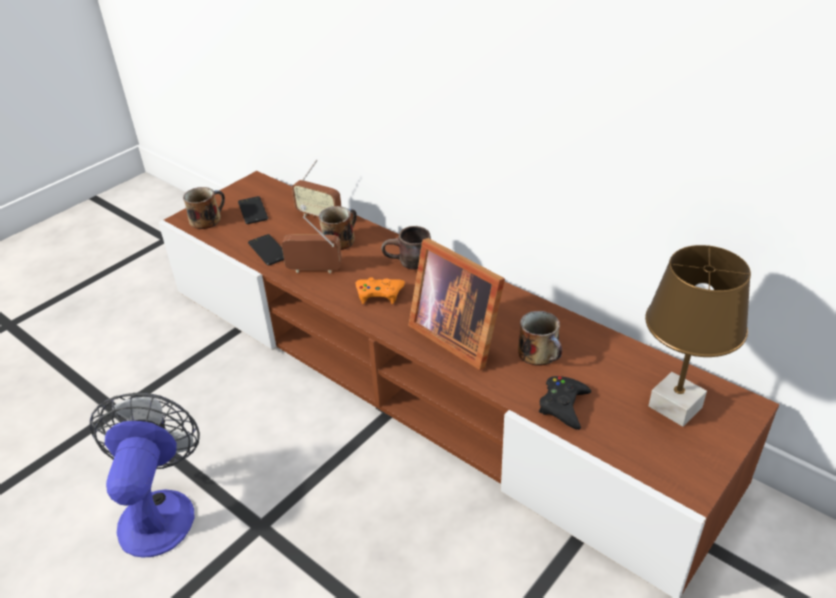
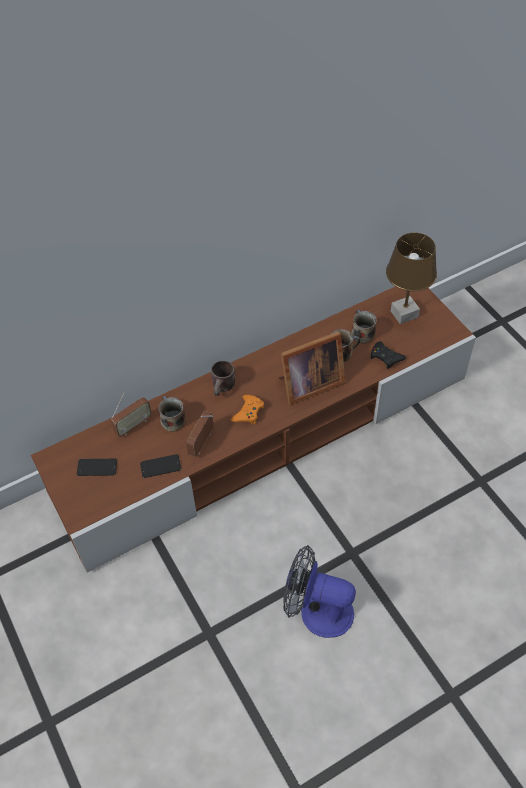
camera: 70 degrees left, 15 degrees up
(207, 219) = (90, 502): mug -> mug (362, 333)

